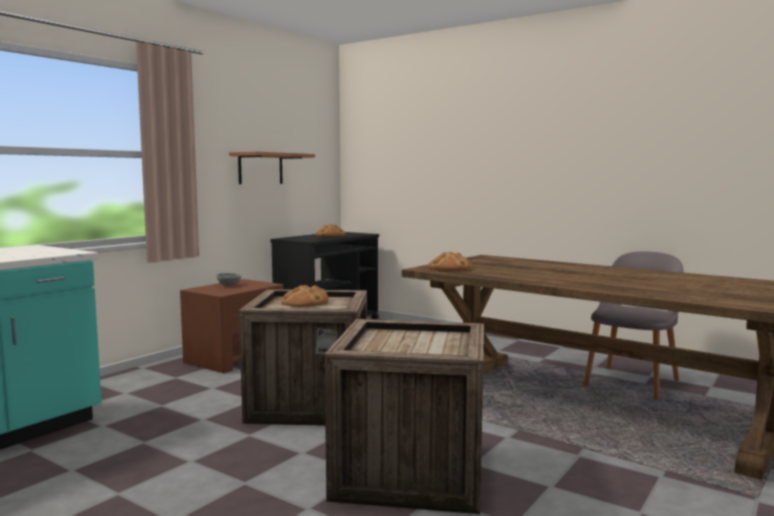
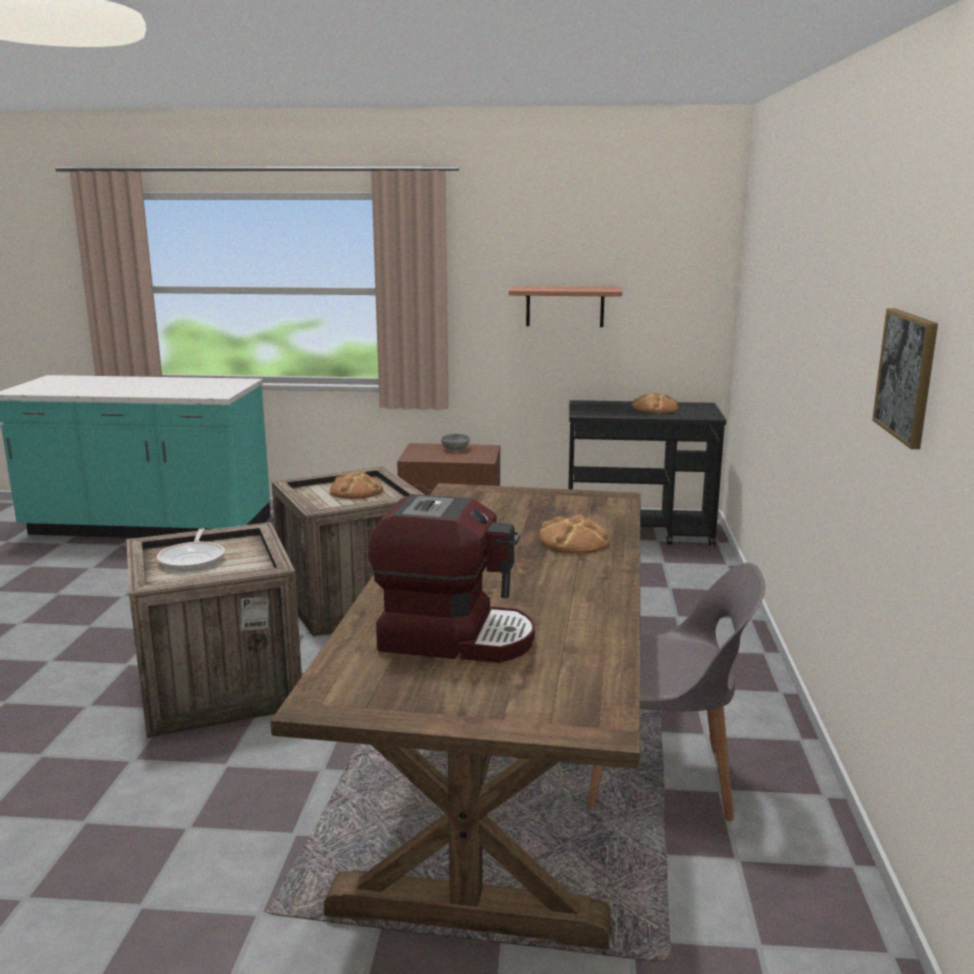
camera: 60 degrees right, 10 degrees up
(400, 346) = (193, 559): none -> frying pan
(450, 268) = (475, 498): bread -> bread (573, 541)
(686, 145) = (907, 375): none -> picture
(698, 289) = (455, 637): none -> coffee machine

